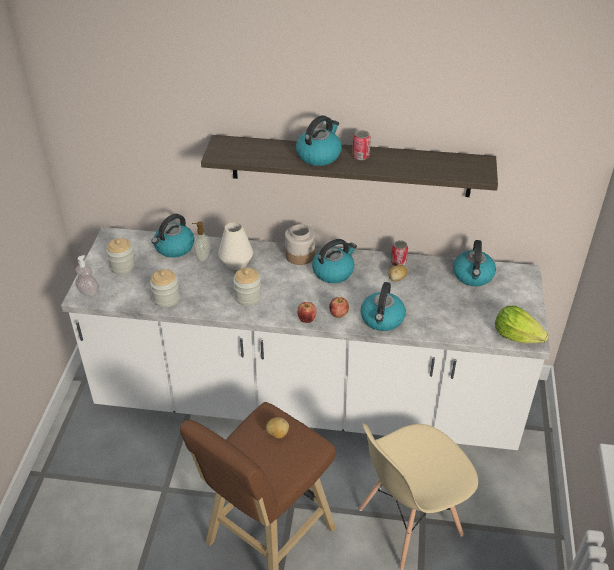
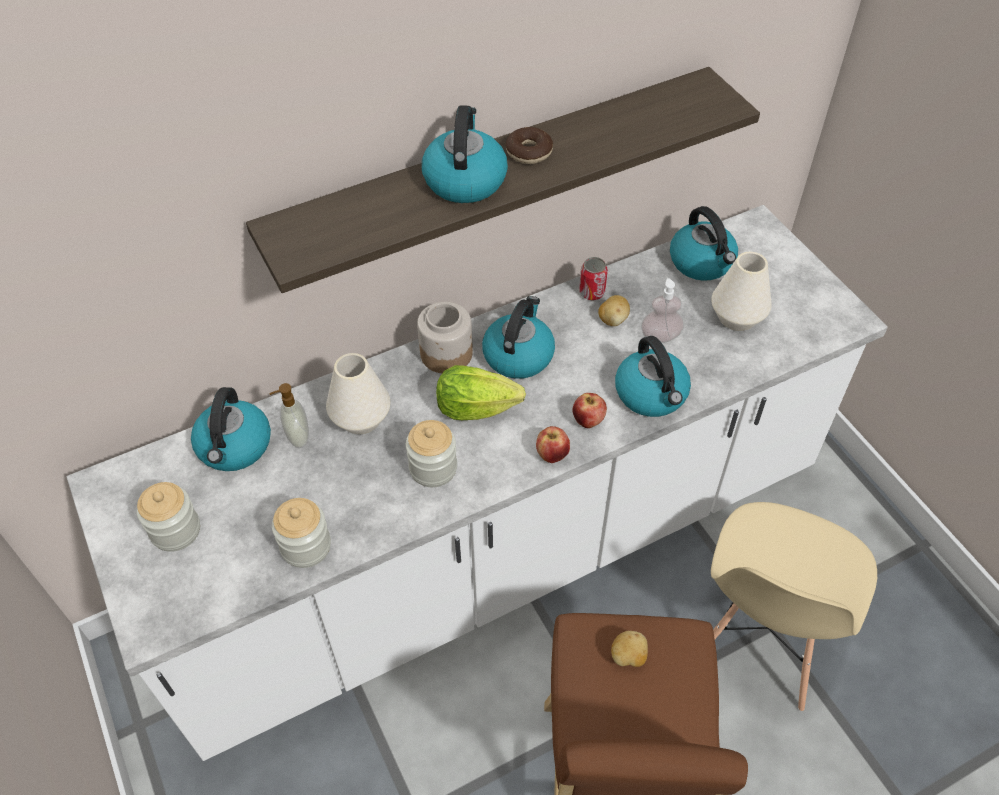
camera: 35 degrees left, 10 degrees up
(89, 292) = (156, 613): soap dispenser -> soap dispenser (660, 336)
(360, 156) = (529, 152): can -> donut
(465, 308) = (737, 317): none -> white vase
(516, 336) = (831, 324): lettuce -> lettuce (475, 408)

